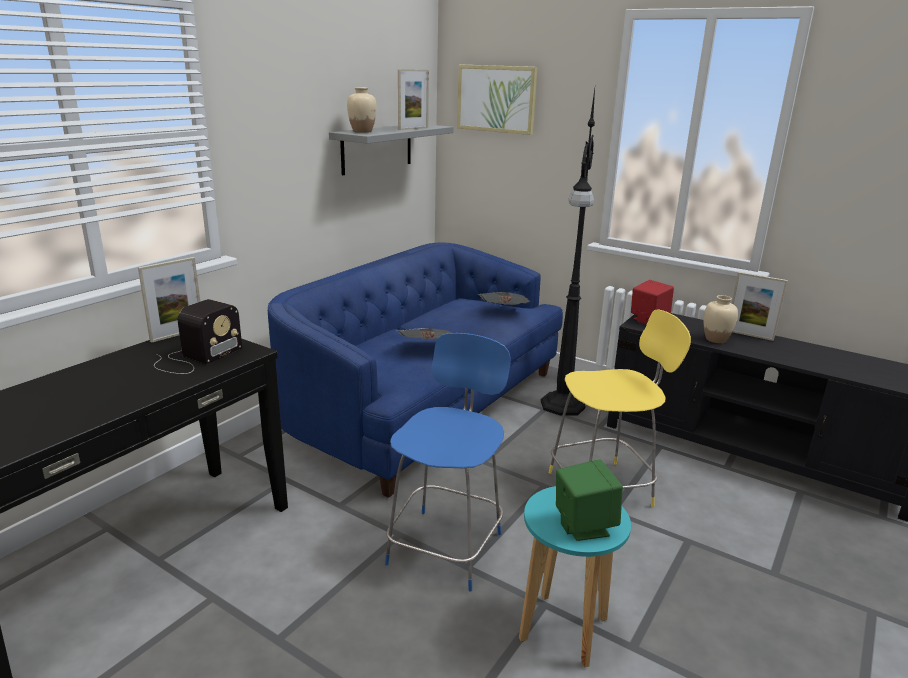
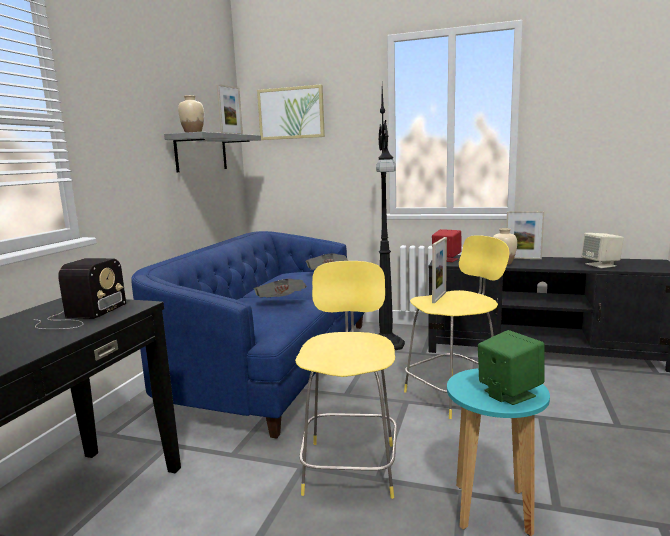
camera: 15 degrees left, 10 degrees down
(177, 335) = (49, 304): picture frame -> picture frame (439, 297)
(447, 545) = (350, 465): blue stool -> yellow stool
(843, 366) = (601, 265): none -> beige speaker

